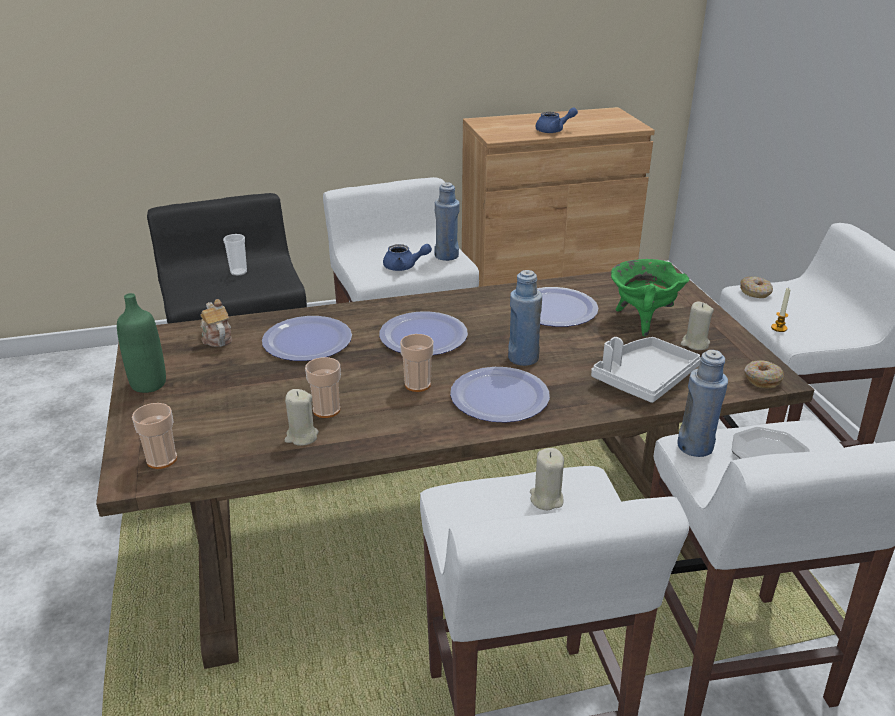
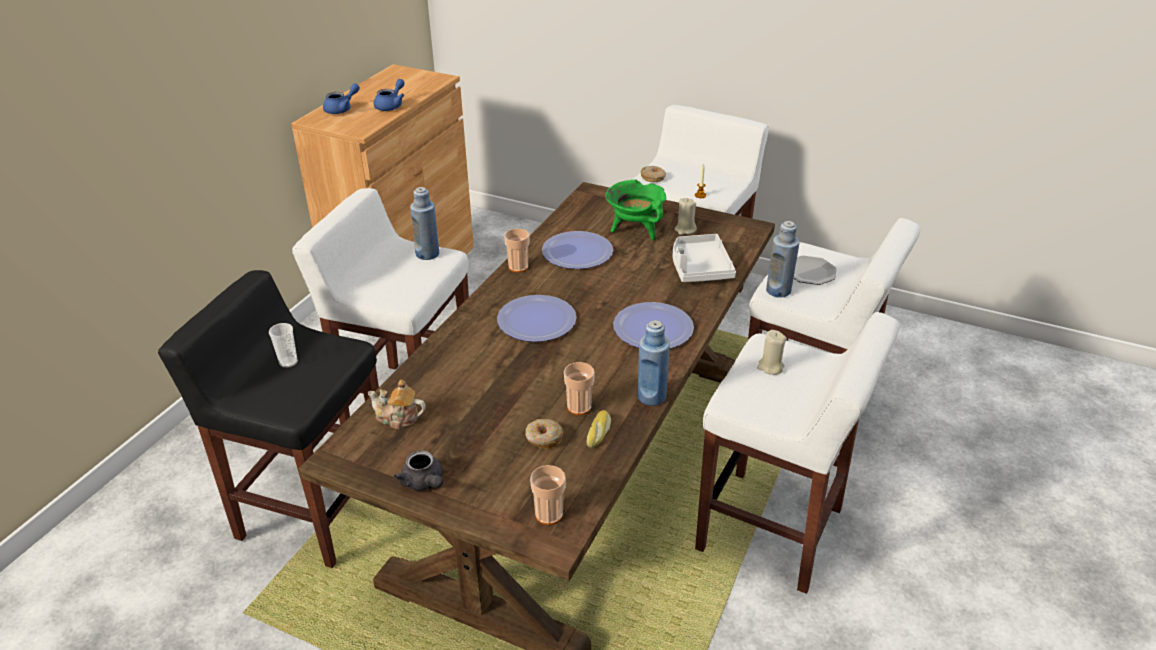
camera: 50 degrees left, 5 degrees up
(148, 384) = (424, 483): green bottle -> grey teapot
(301, 437) = (599, 433): beige candle -> bread
(307, 340) = (469, 374): plate -> none
(404, 267) = (414, 280): blue teapot -> blue teapot (342, 109)
(417, 384) = (597, 353): cup -> cup (518, 267)
(523, 358) = (620, 296): blue bottle -> blue bottle (651, 397)
(761, 379) = (747, 232): donut -> donut (543, 438)

